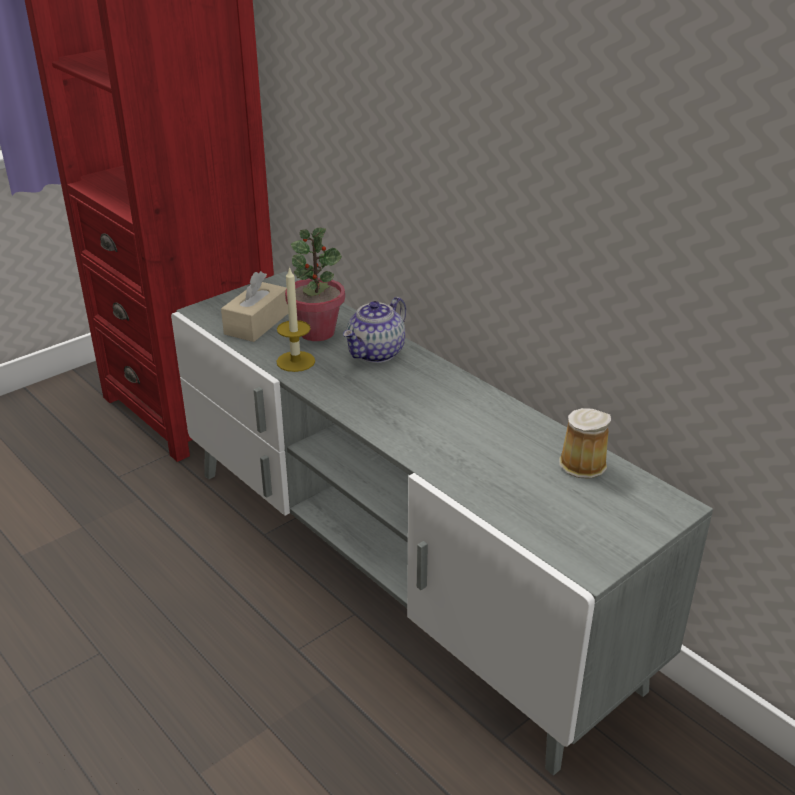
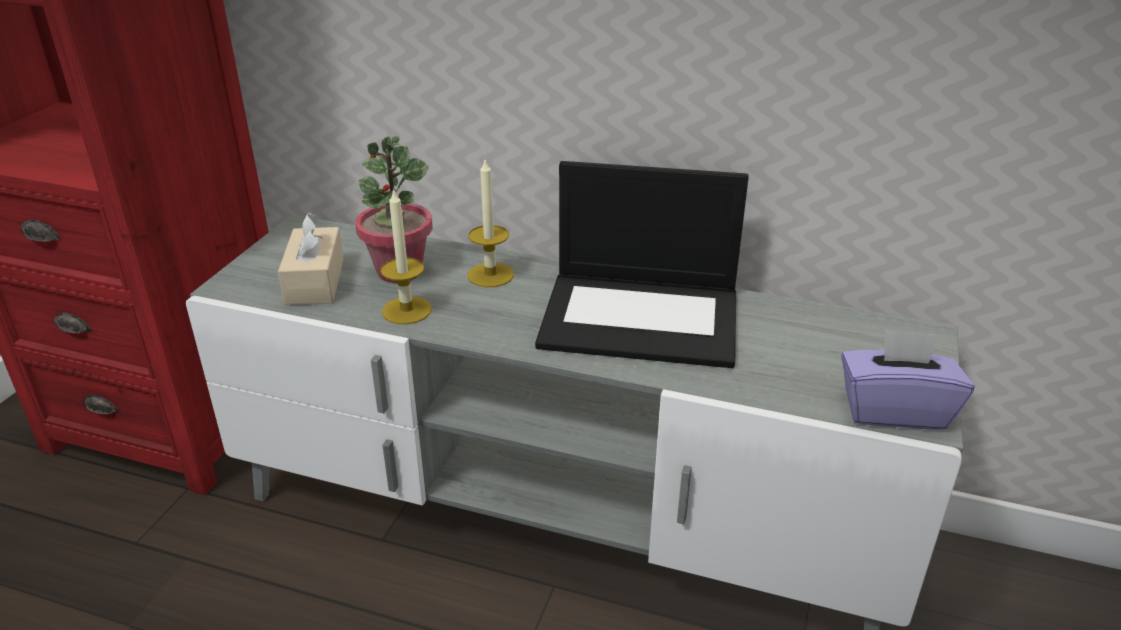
camera: 30 degrees left, 0 degrees up
(376, 353) = (490, 275): teapot -> candle
(453, 418) = (642, 318): none -> laptop
(573, 549) = (894, 410): none -> purple tissue box
(581, 463) = (807, 321): mug -> none

